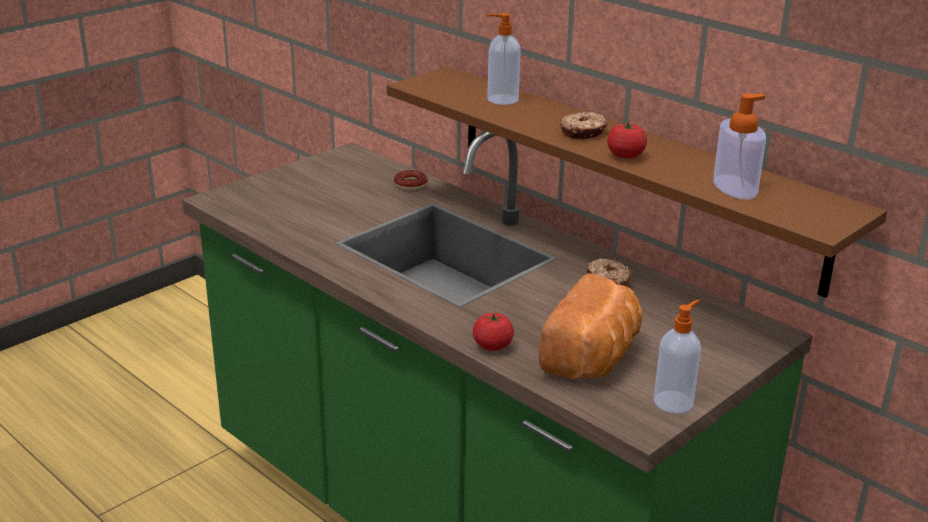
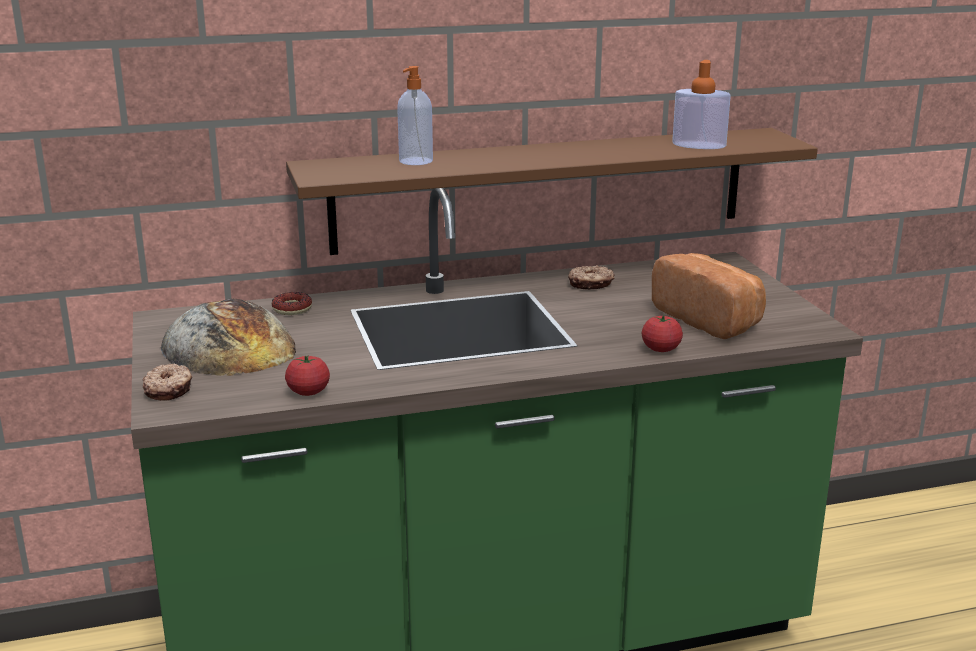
camera: 60 degrees left, 5 degrees down
(326, 185) = (228, 346): none -> bread
(583, 133) = (535, 156): donut -> donut (169, 390)
(625, 156) = (602, 155): tomato -> tomato (308, 392)
(674, 401) = (796, 311): soap dispenser -> none

